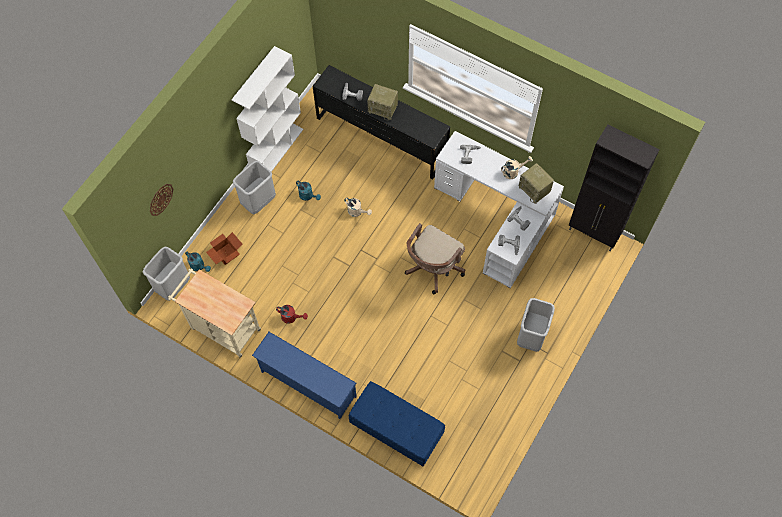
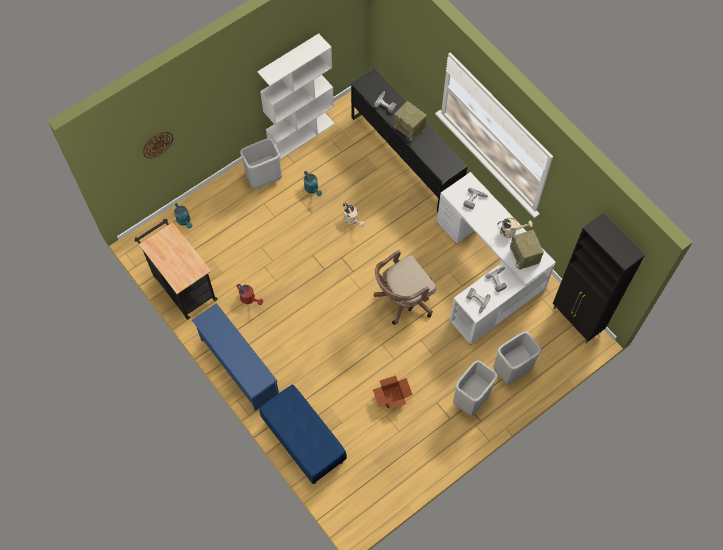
camera: 20 degrees right, 0 degrees up
(173, 287) = (153, 232): grey trash can -> grey trash can (512, 370)
(222, 327) = (182, 285): beige cart -> black cart
(226, 254) = (213, 218): cardboard box -> cardboard box (391, 397)

